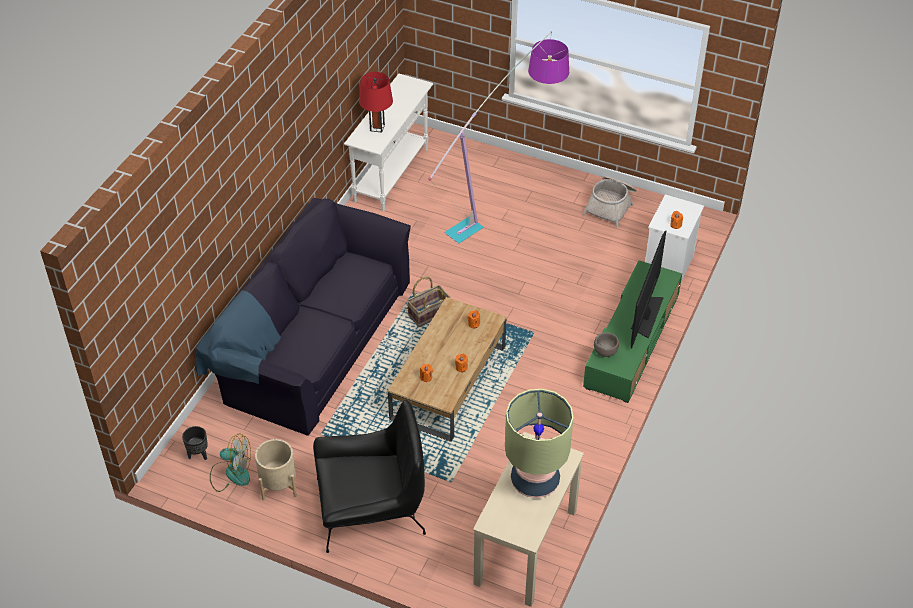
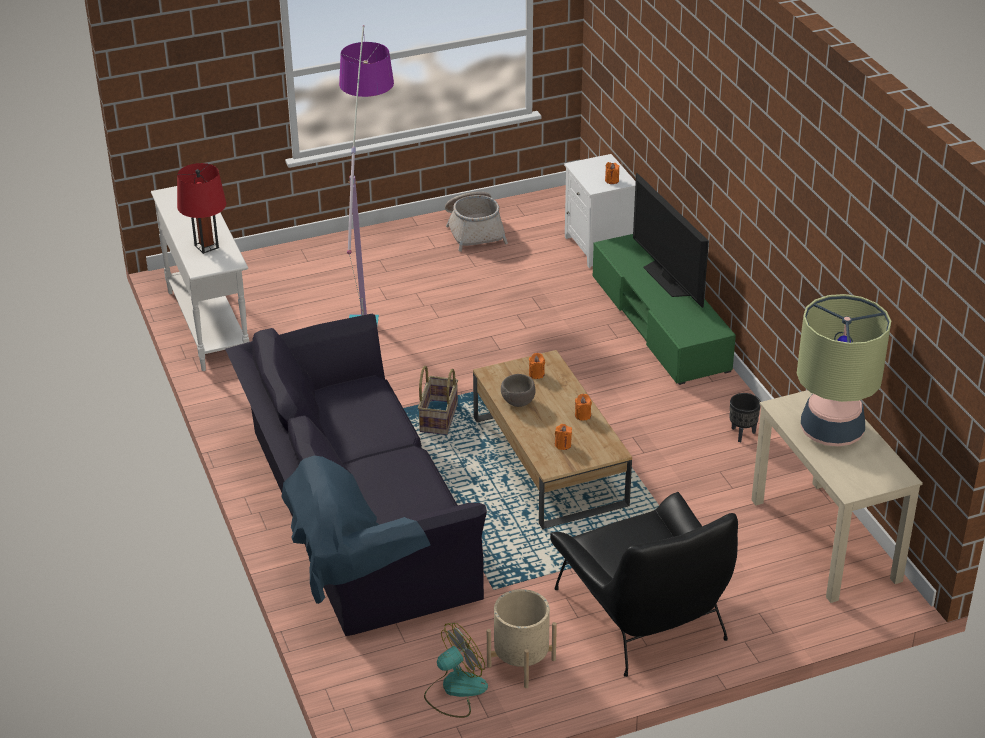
camera: 45 degrees left, 10 degrees down
(198, 454) = (391, 701): black planter -> black planter (742, 434)
(371, 507) = (642, 613): black armchair -> black armchair turned 120 degrees clockwise
(605, 351) = (679, 327): brown bowl -> brown bowl (517, 402)

